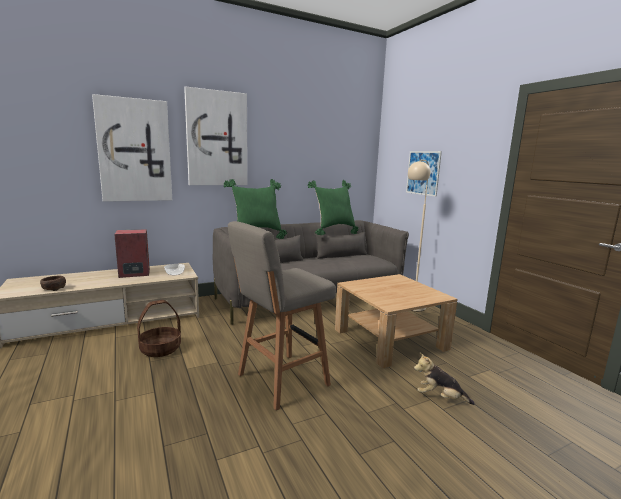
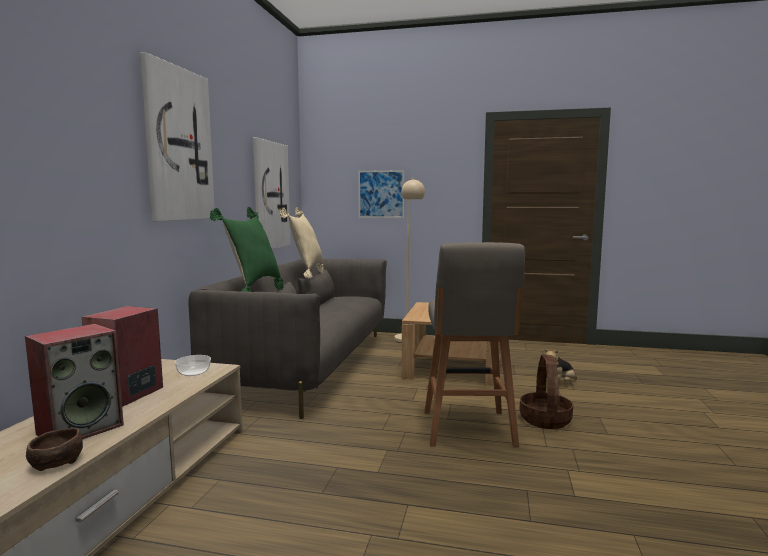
camera: 50 degrees left, 5 degrees down
(89, 280) = (81, 429): none -> speaker
(134, 151) = (79, 158): picture -> picture (270, 195)
(160, 349) = (295, 477): basket -> basket (544, 420)
(332, 234) = (304, 277): green pillow -> beige pillow

